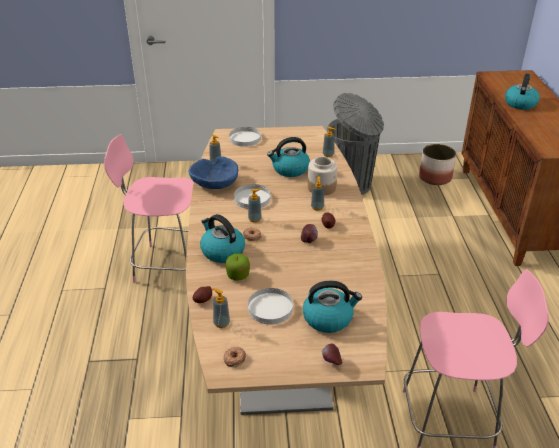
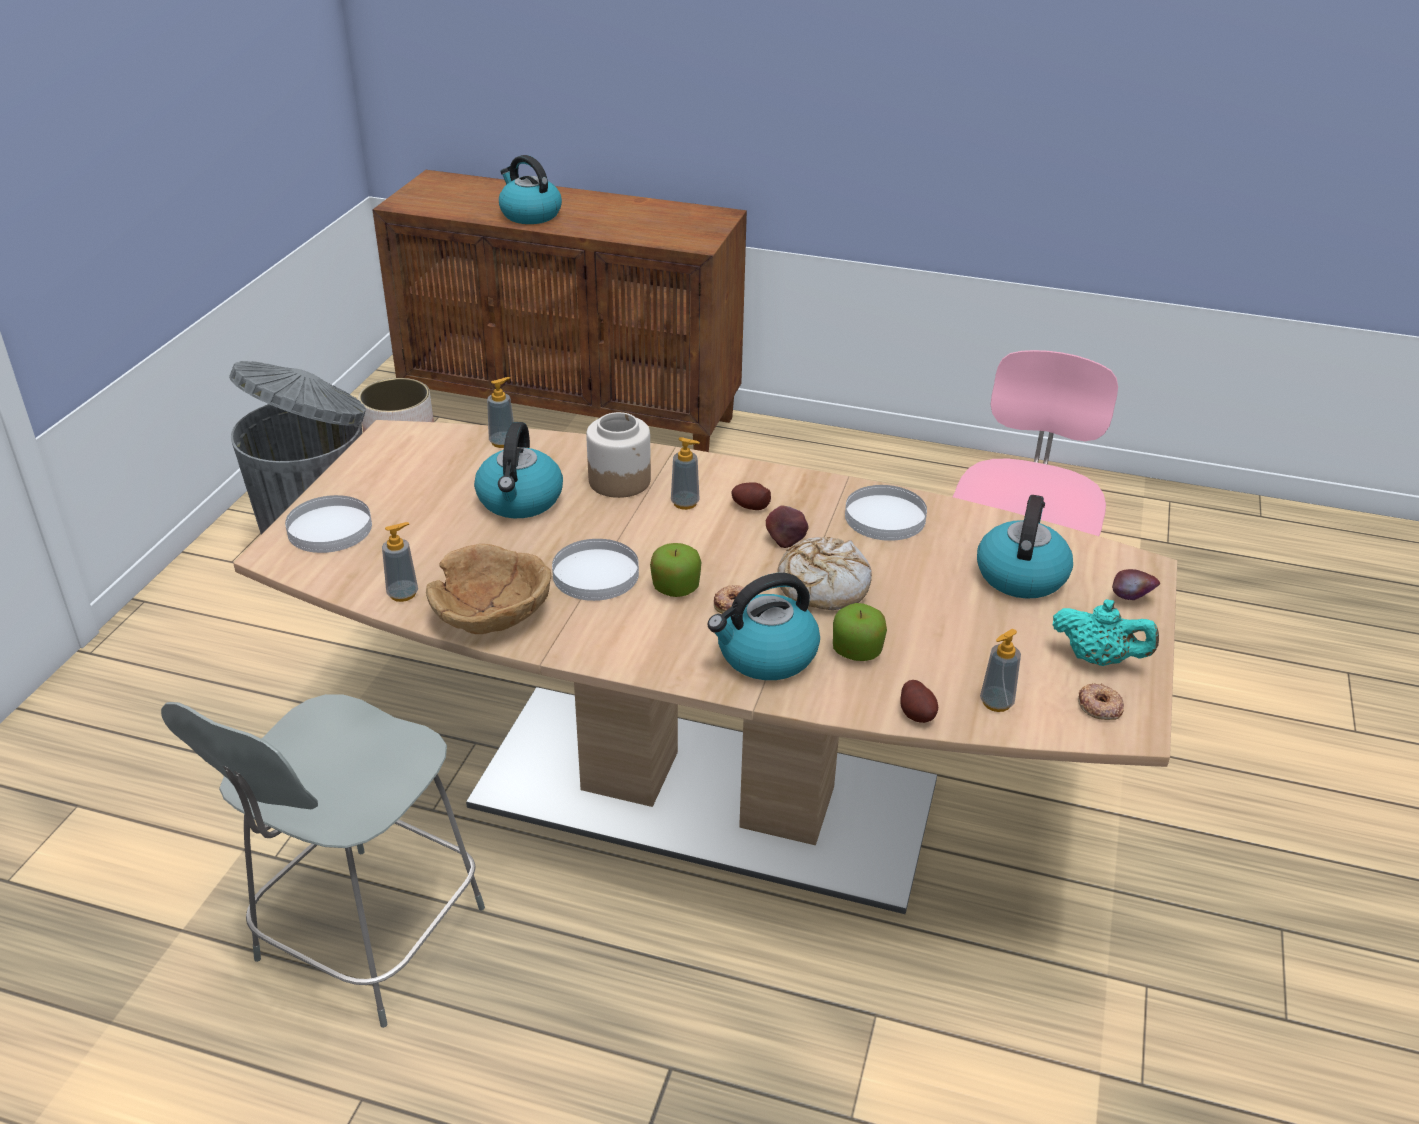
camera: 70 degrees left, 0 degrees up
(167, 265) = (365, 939): pink chair -> grey chair
(215, 183) = (492, 612): blue bowl -> brown bowl
(255, 219) = (675, 587): soap dispenser -> apple
(270, 308) = (973, 633): white plate -> white plate (885, 517)
(272, 354) = (1098, 659): none -> turquoise teapot
(280, 257) = (822, 585): none -> bread

